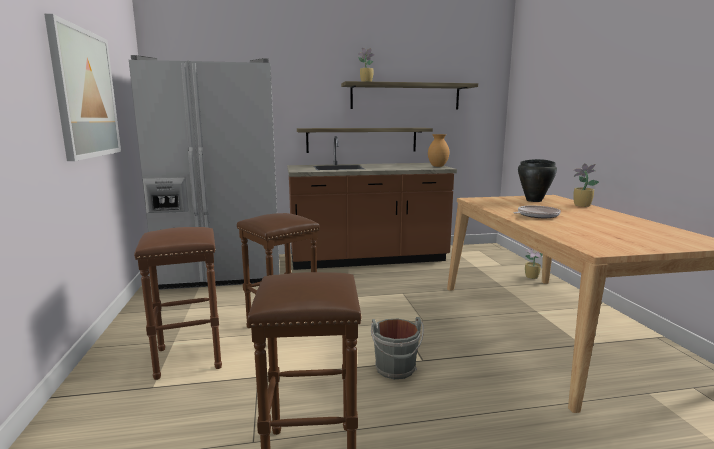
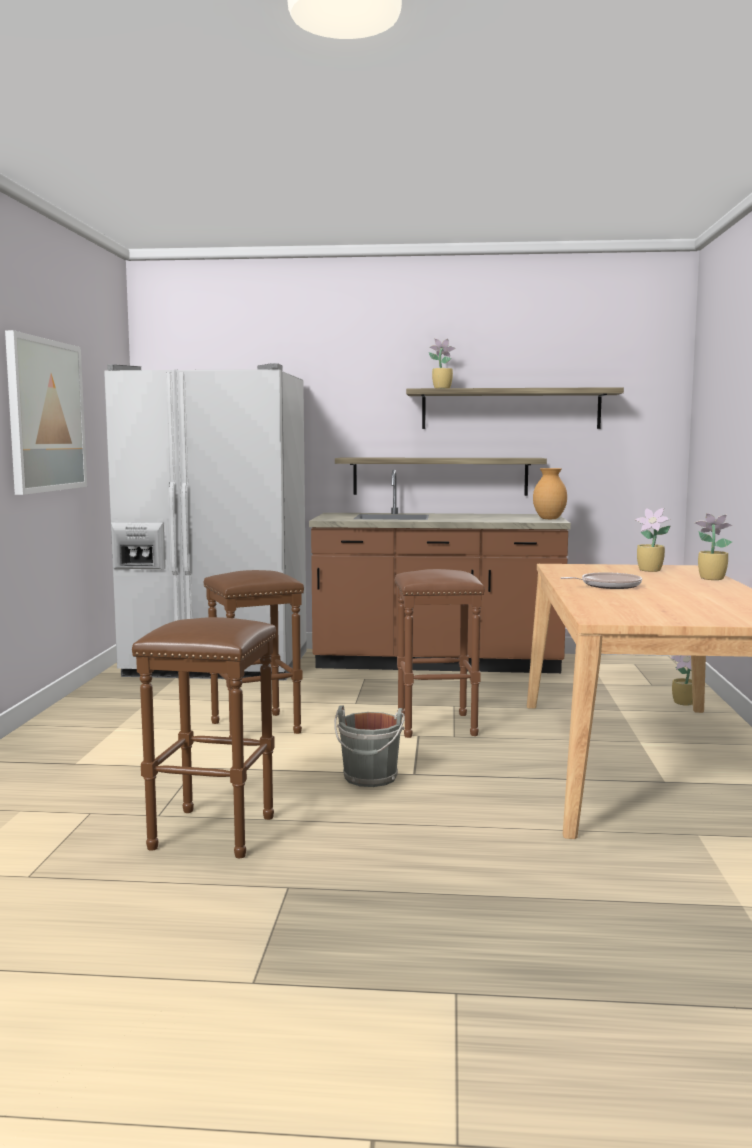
camera: 15 degrees right, 5 degrees down
(187, 357) = (125, 743): brown stool -> brown stool (434, 725)
(534, 200) = (650, 570): black cooking pot -> potted plant

